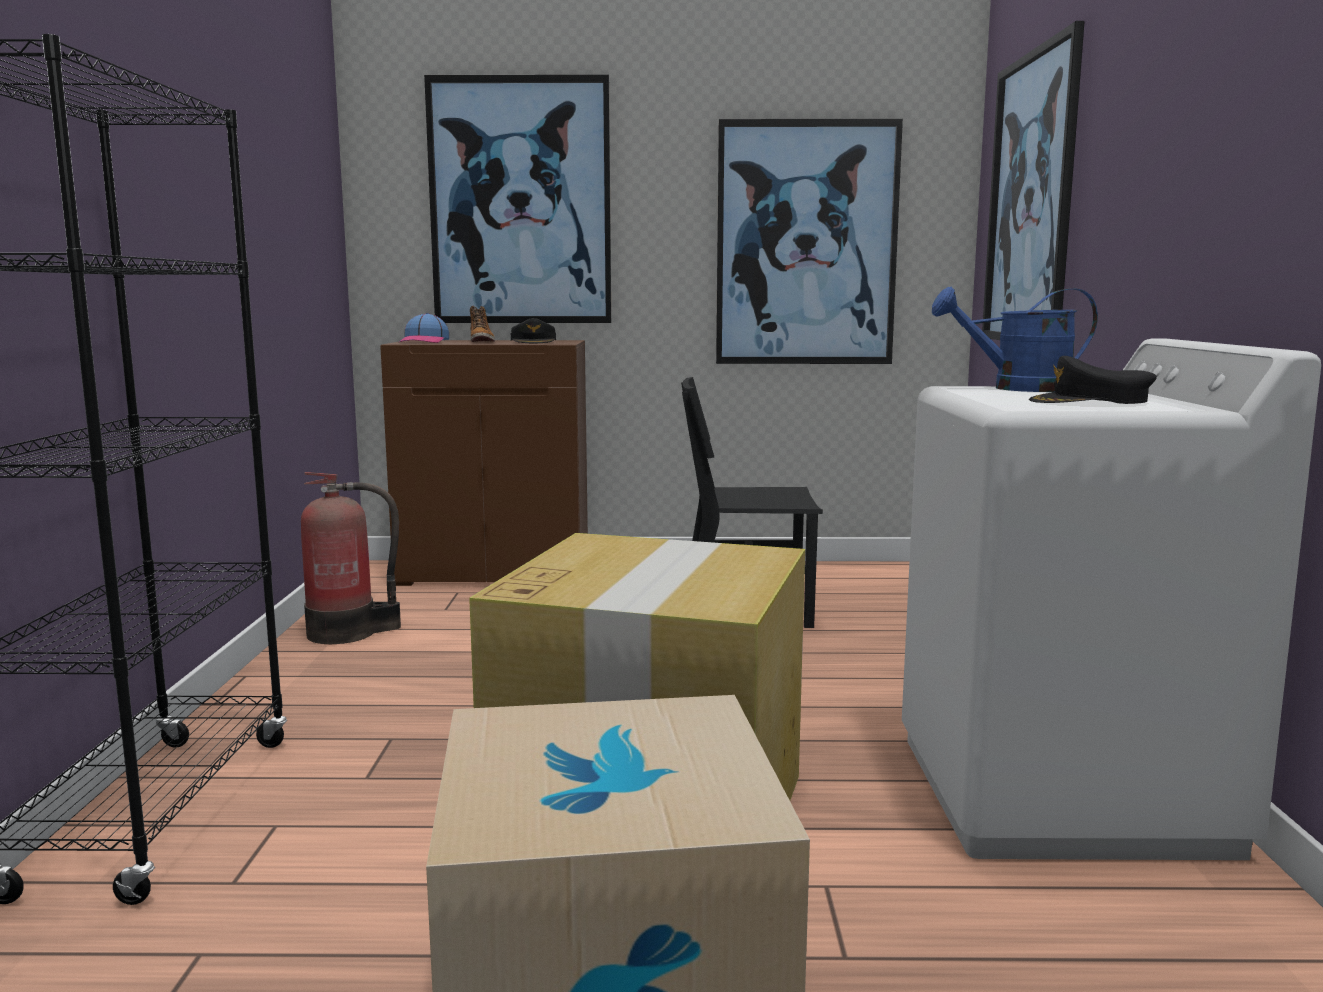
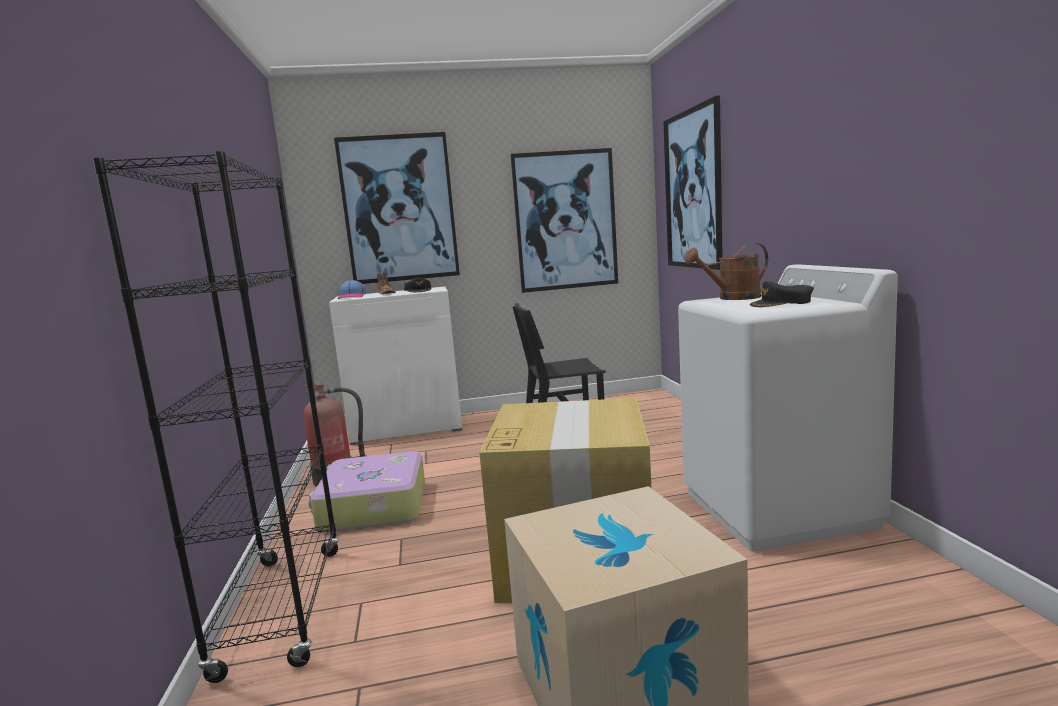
camera: 10 degrees left, 0 degrees up
(375, 683) = (372, 506): none -> suitcase
(496, 572) = (408, 428): brown cabinet -> white cabinet
(1018, 388) = (732, 298): blue watering can -> brown watering can

